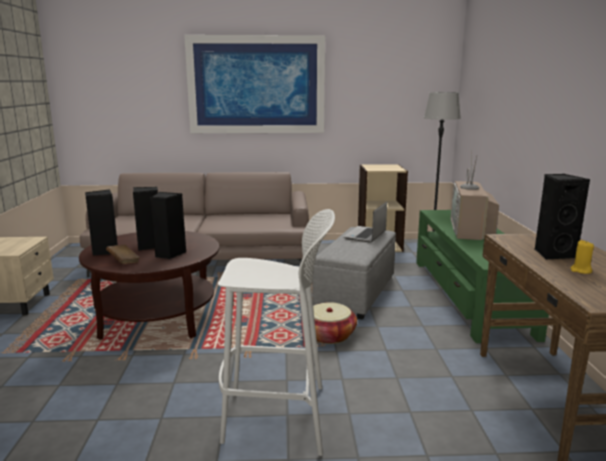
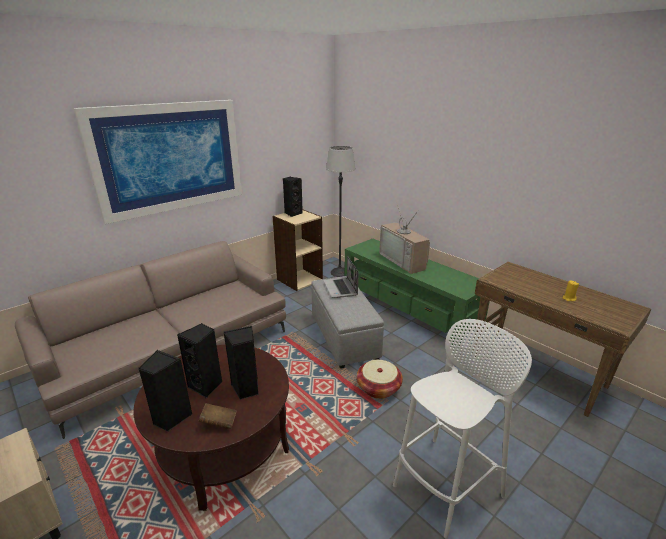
camera: 40 degrees left, 10 degrees up
(553, 254) = (536, 287): black speaker -> black speaker (293, 213)

